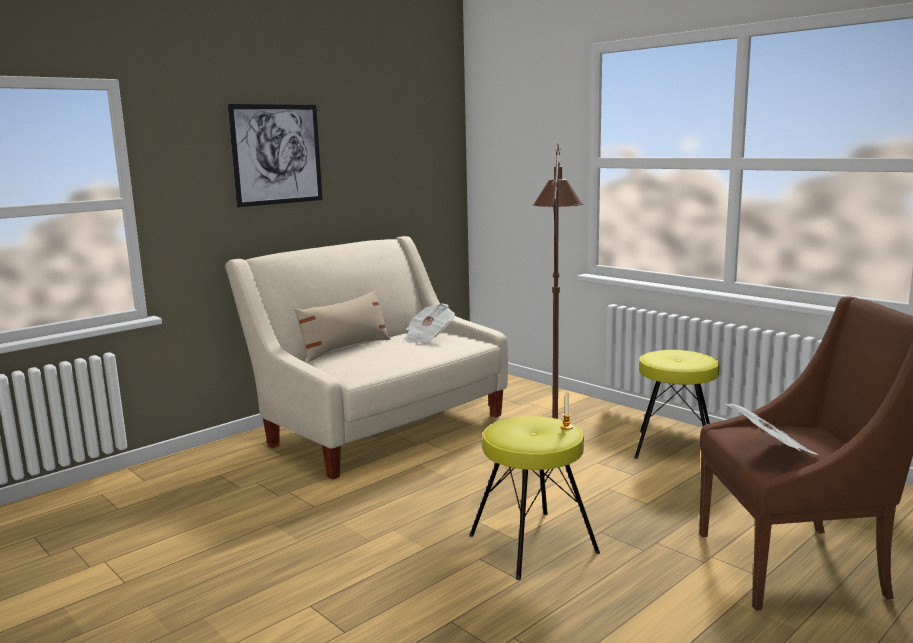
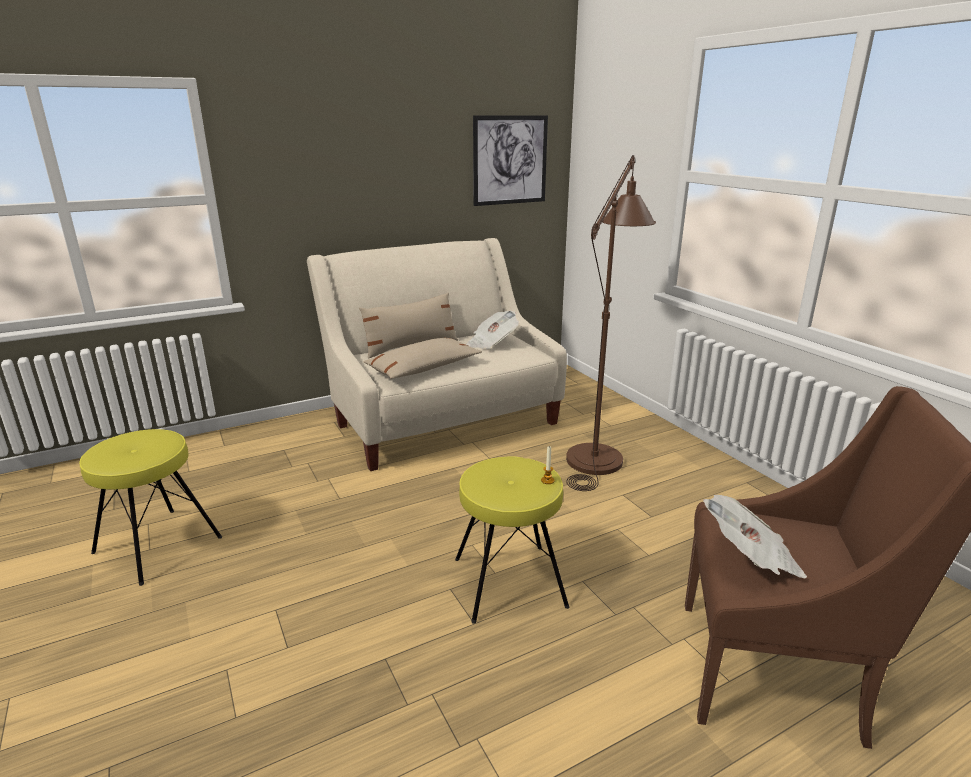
camera: 15 degrees right, 10 degrees up
(277, 154) = (361, 154): picture -> picture (510, 160)
(374, 364) = (423, 368): none -> beige pillow
(674, 447) = (711, 489): yellow stool -> yellow stool (158, 544)

